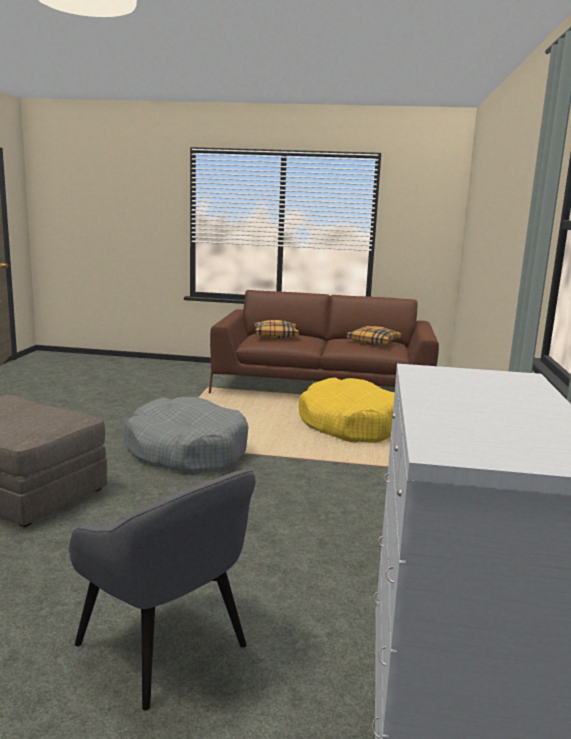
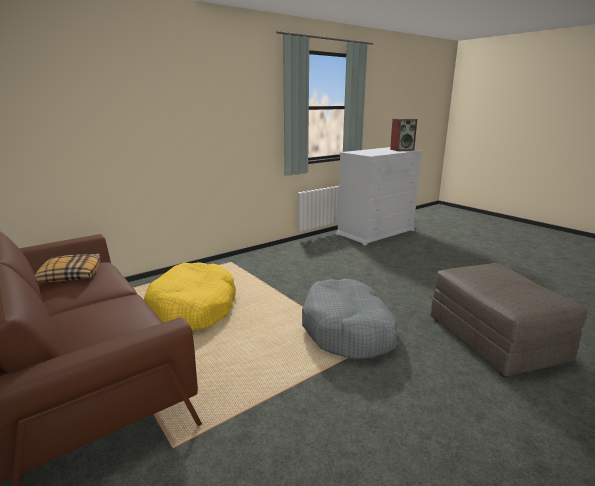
camera: 135 degrees left, 5 degrees up
(164, 647) = (438, 257): grey armchair -> none
(275, 335) = (99, 326): pillow -> none
(480, 442) = (402, 150): none -> speaker

